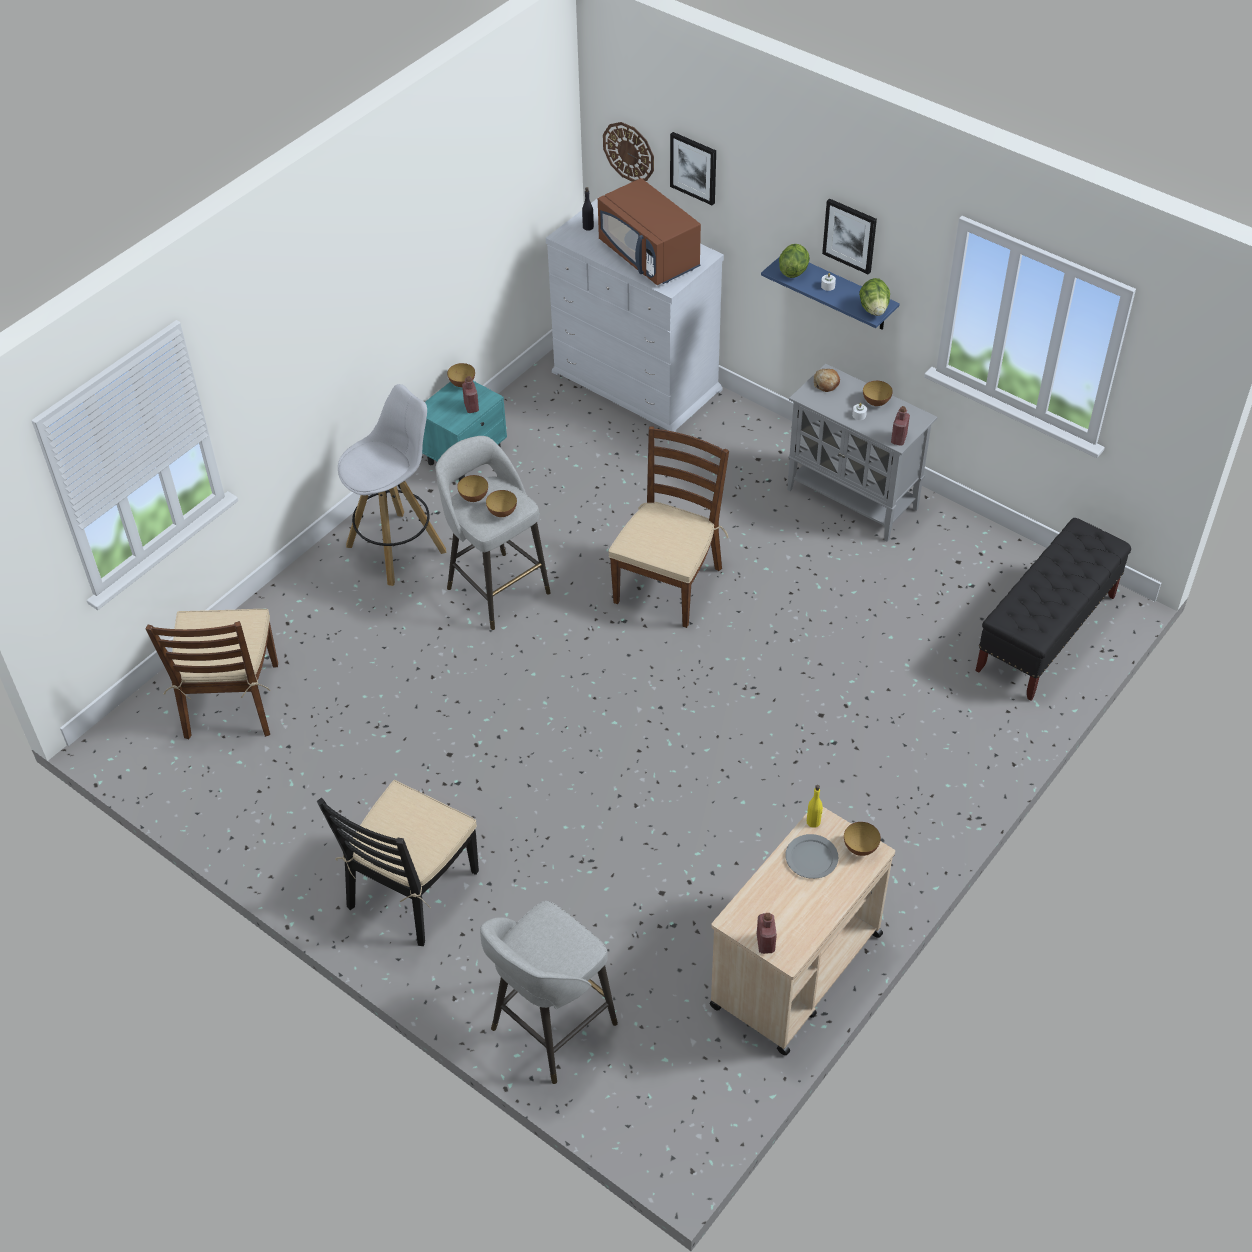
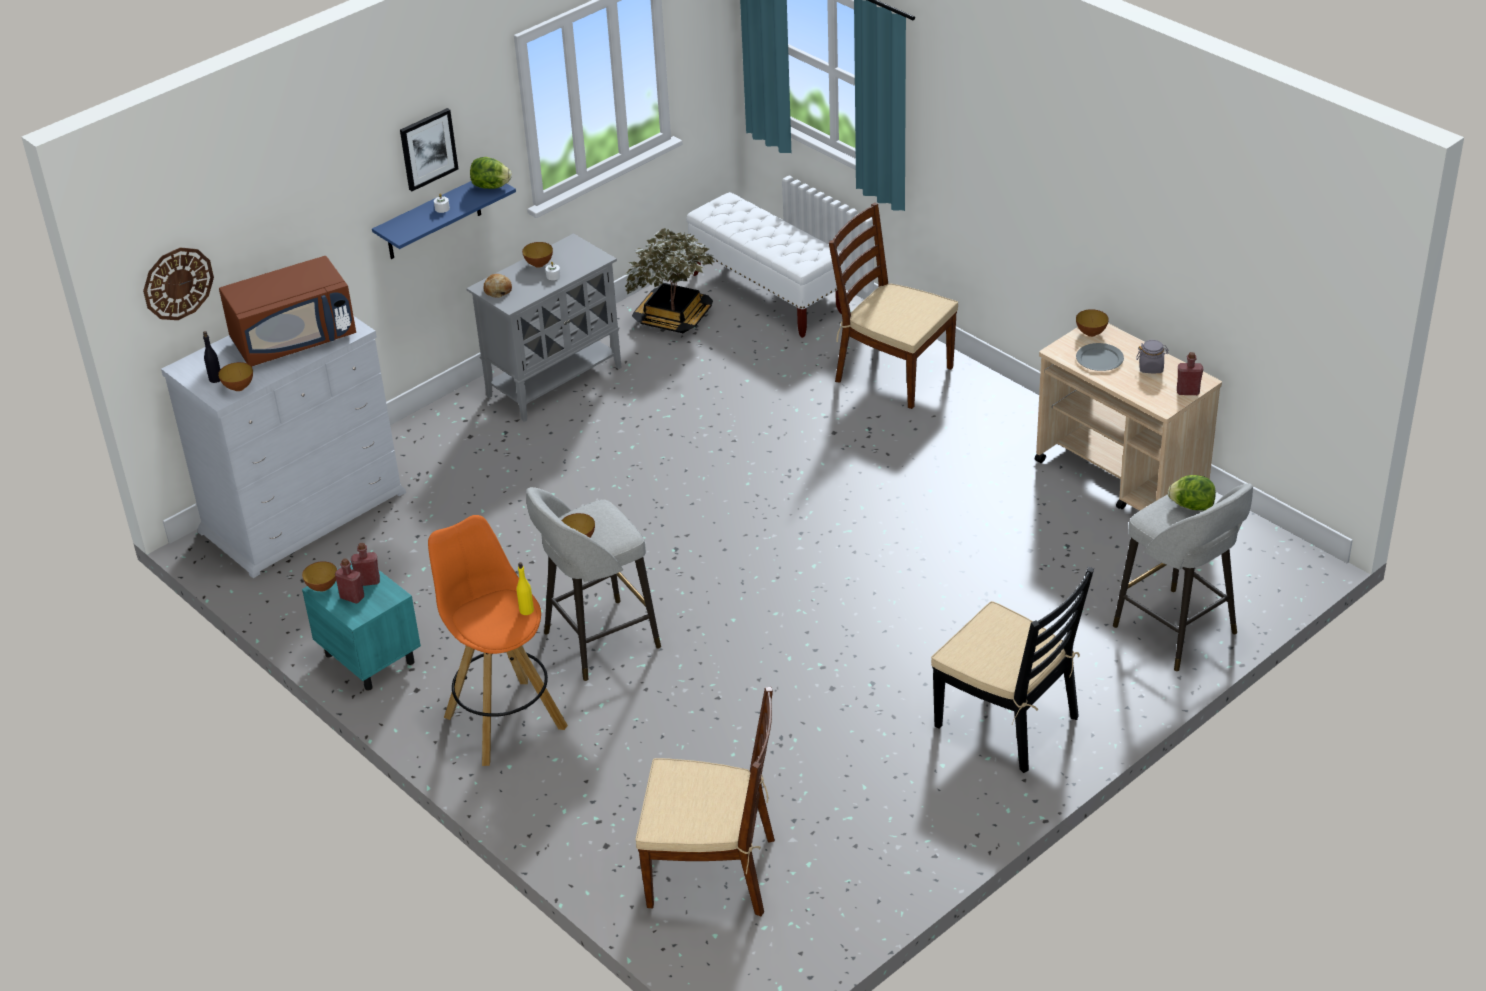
camera: 80 degrees left, 10 degrees down
(398, 547) = (504, 721): white stool -> orange stool
(502, 513) = (609, 520): bowl -> bowl (239, 387)
(668, 584) = (633, 514): brown chair -> brown chair (892, 374)
(694, 167) = (256, 230): picture -> none
(793, 271) = (407, 226): lettuce -> lettuce (1191, 506)
(805, 907) = (1151, 367): none -> grey jar
(813, 822) = (1060, 354): yellow bottle -> yellow bottle (526, 610)
(898, 439) = (596, 257): red bottle -> red bottle (352, 597)
(979, 567) = (673, 319): none -> potted plant
(1046, 634) = (768, 294): black bench -> white bench

